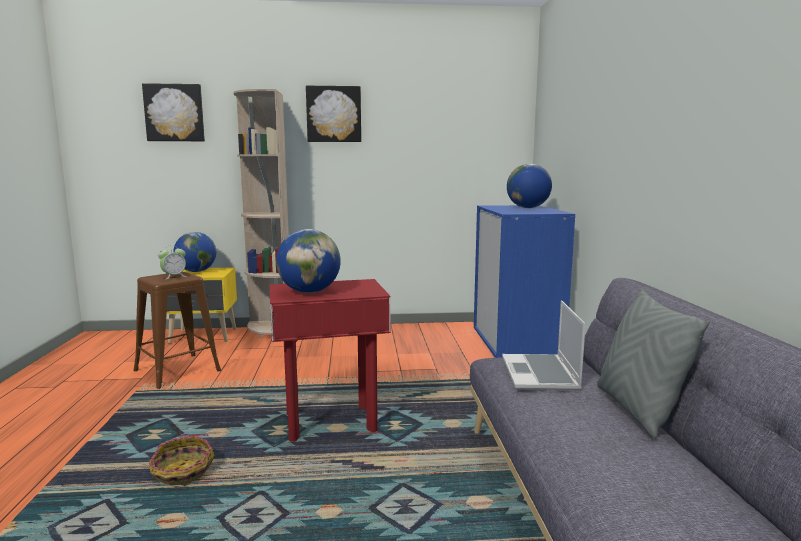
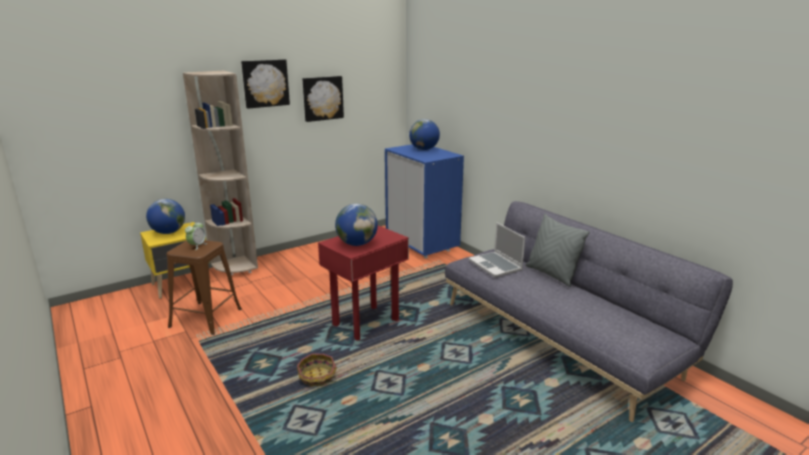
camera: 30 degrees left, 10 degrees up
(174, 113) = (123, 92): picture -> picture (322, 98)

